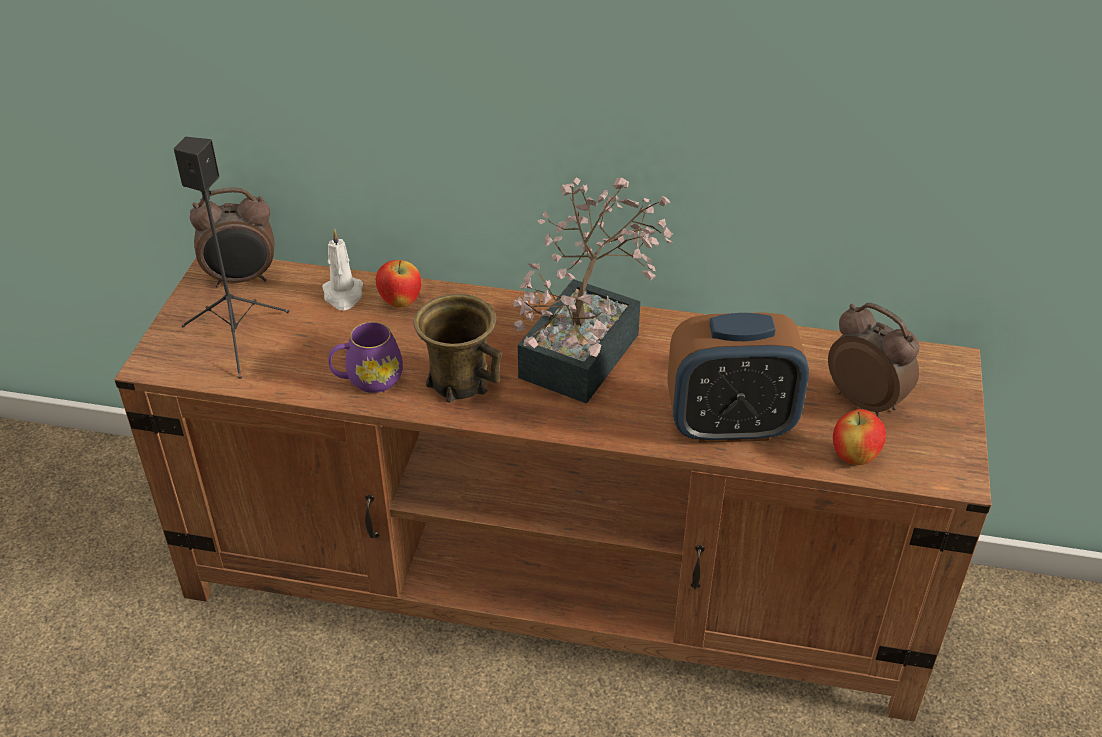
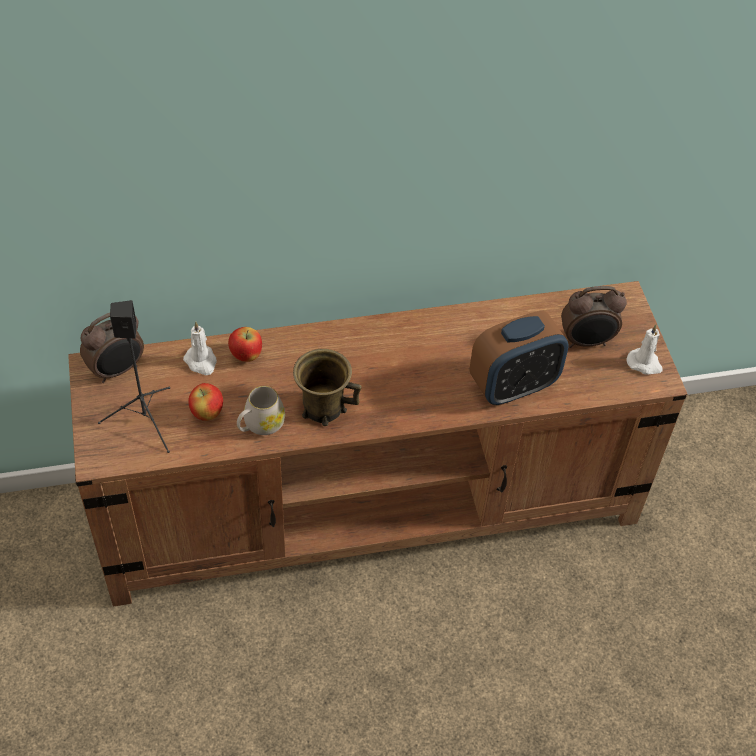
camera: 25 degrees left, 10 degrees up
(368, 380) = (260, 425): purple mug -> white mug
(588, 347) = (394, 353): potted plant -> none
(854, 457) = (597, 385): apple -> apple (207, 413)
(865, 400) = (586, 342): alarm clock -> alarm clock turned 150 degrees clockwise
(940, 449) = (644, 363): none -> white candle

